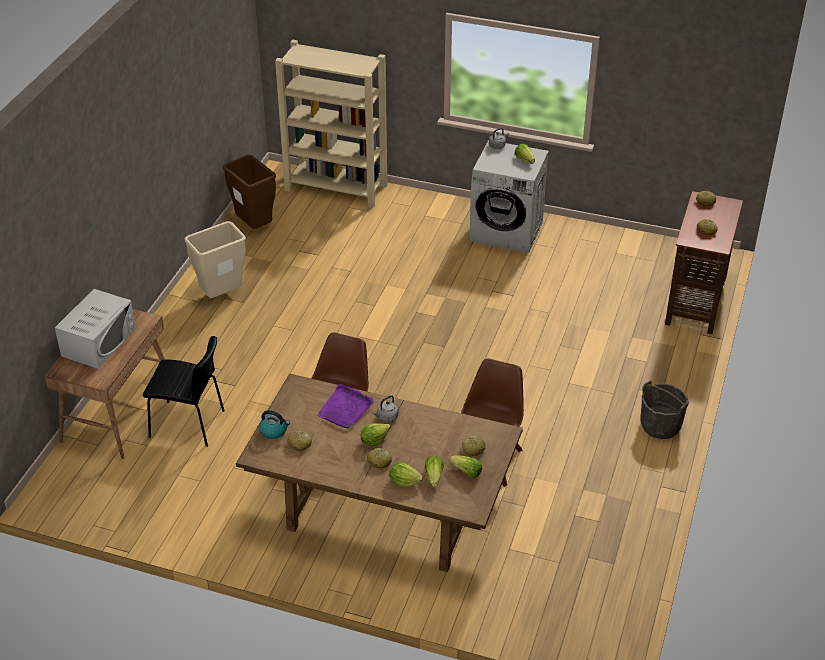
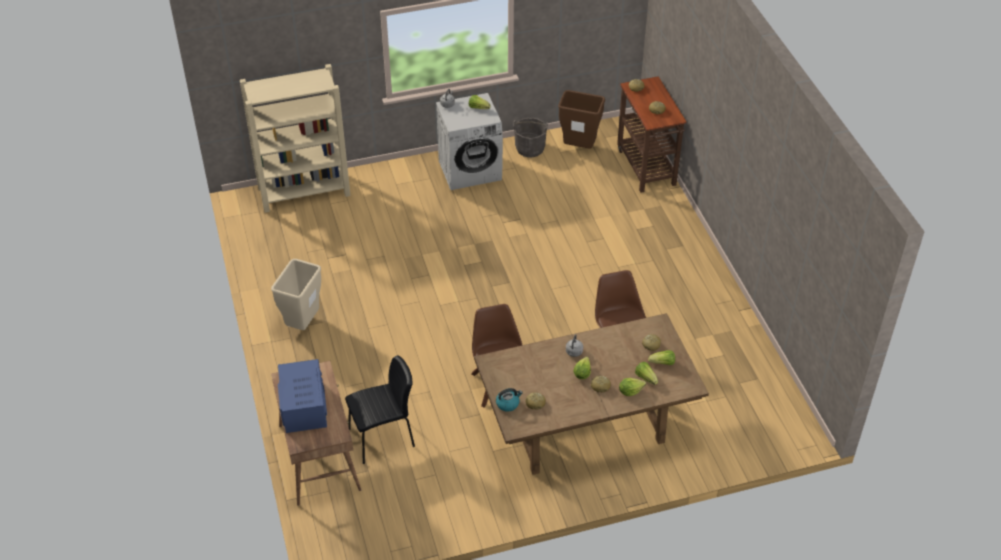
camera: 35 degrees left, 5 degrees up
(99, 342) = (304, 406): white microwave -> blue microwave
(255, 227) = (271, 254): brown trash can -> brown trash can (579, 147)
(345, 409) = (540, 361): purple tray -> none
(660, 425) = (702, 268): grey bucket -> grey bucket (530, 148)

